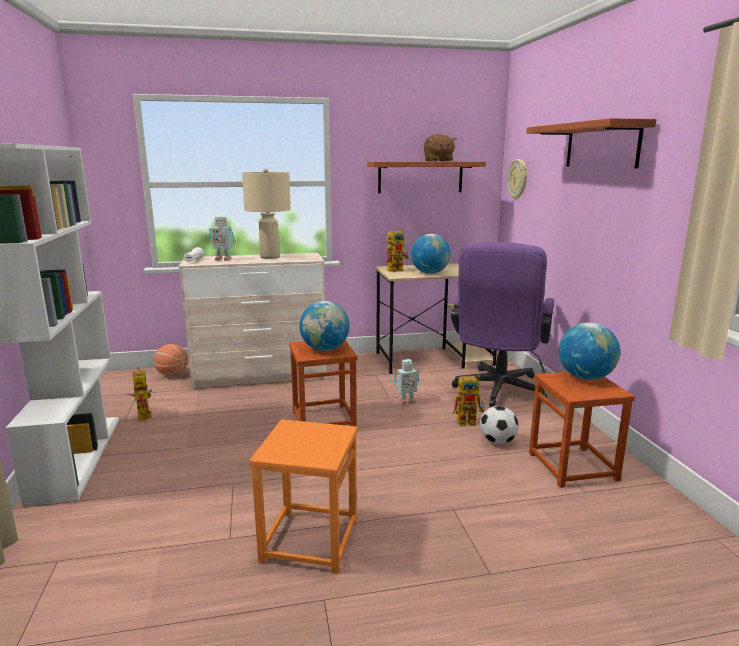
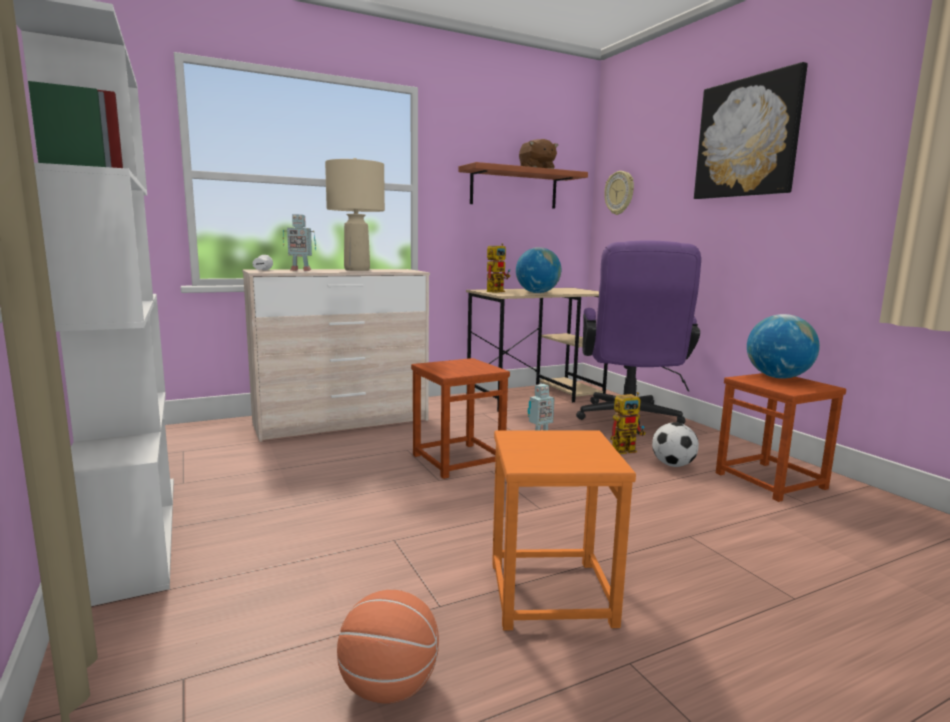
camera: 15 degrees left, 5 degrees down
(142, 414) = (205, 474): toy robot -> none
(172, 374) = (220, 428): basketball -> basketball (388, 687)
(325, 349) = (464, 368): globe -> none
(601, 145) = (747, 138): shelf -> picture

